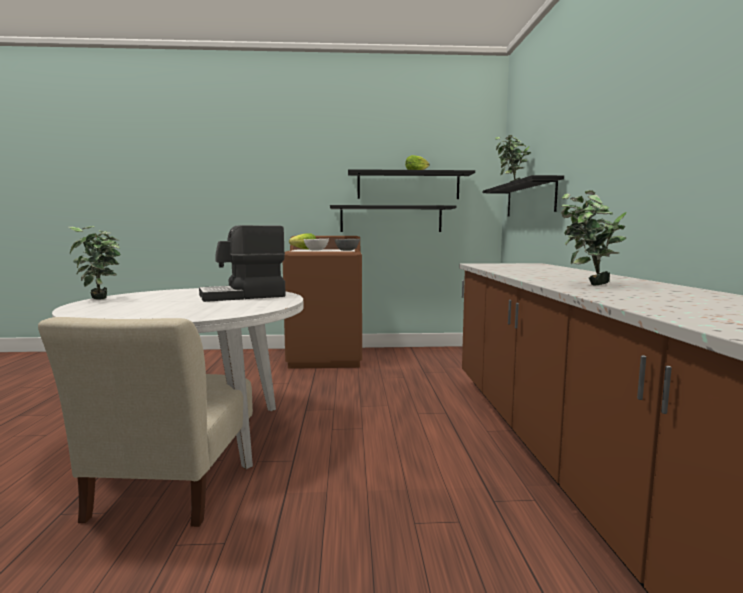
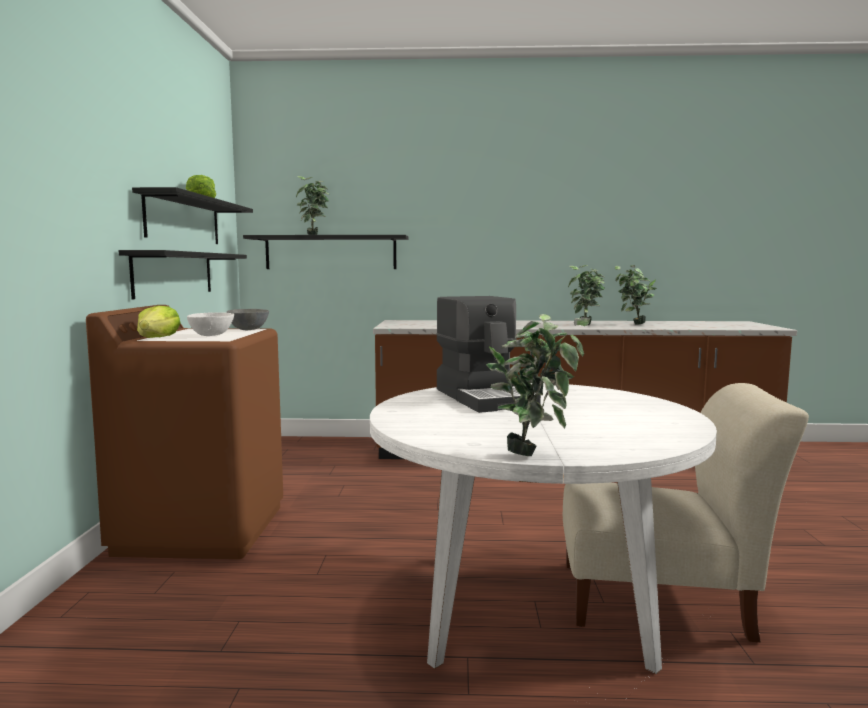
camera: 85 degrees left, 0 degrees up
(663, 295) = (632, 324): none -> potted plant

